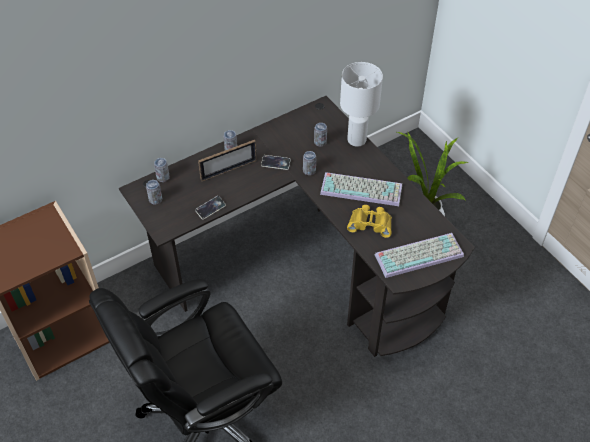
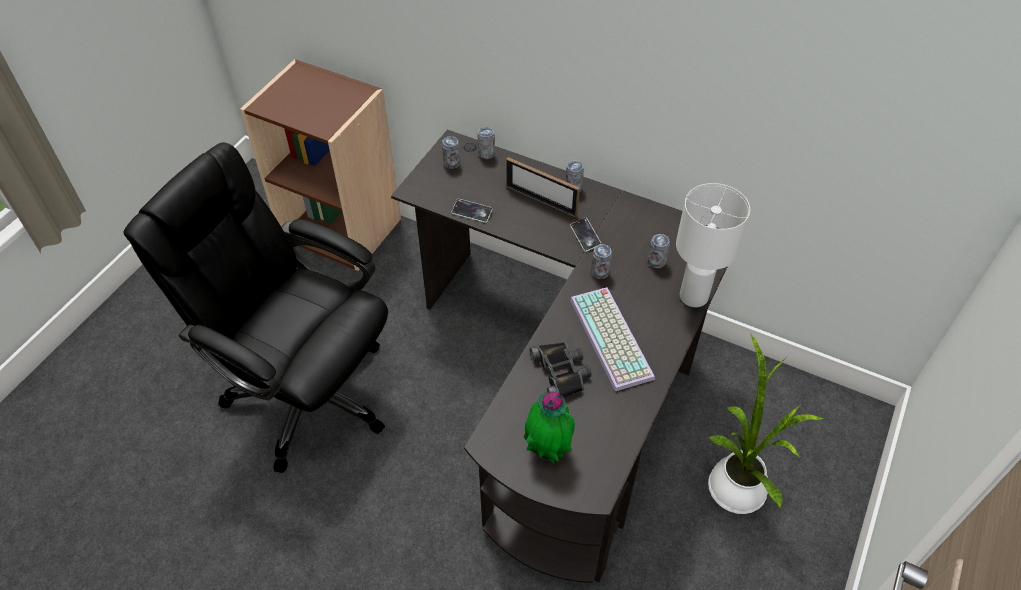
camera: 60 degrees right, 0 degrees up
(370, 223) = (561, 372): yellow binoculars -> black binoculars
(419, 254) = (548, 450): keyboard -> potted plant

